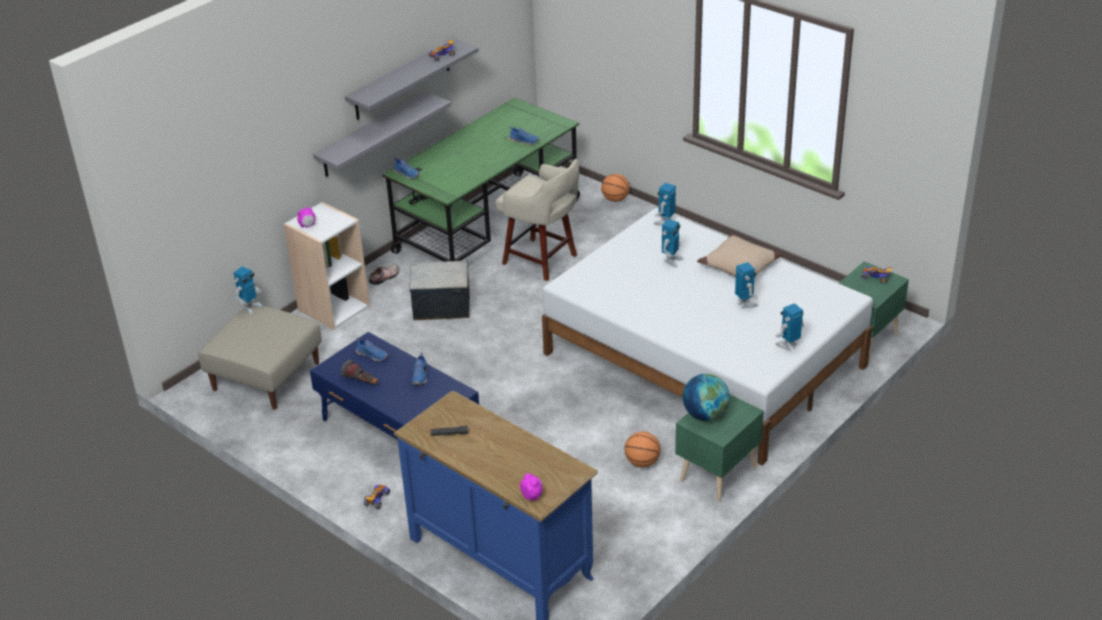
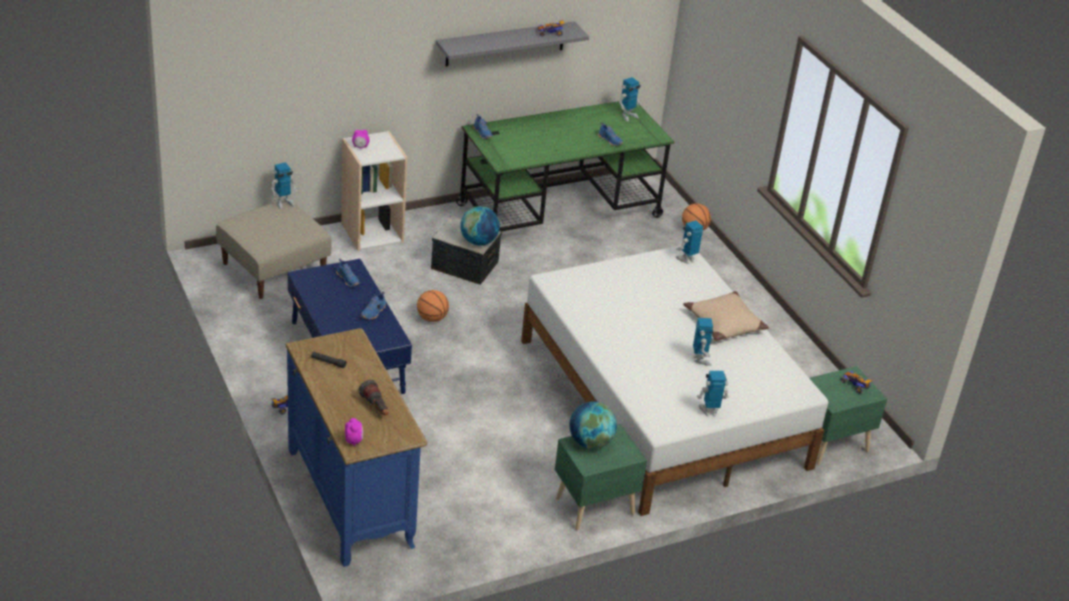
camera: 20 degrees right, 0 degrees up
(362, 382) = (322, 298): flashlight -> flashlight (376, 408)
(373, 135) = (460, 86): grey shelf -> none
(385, 277) = (435, 223): shoe -> none
(454, 277) = (478, 242): none -> globe
(542, 261) = (583, 260): beige stool -> none
(642, 462) = (534, 468): basketball -> basketball (432, 318)
(671, 261) = (664, 296): toy robot -> toy robot (628, 116)

